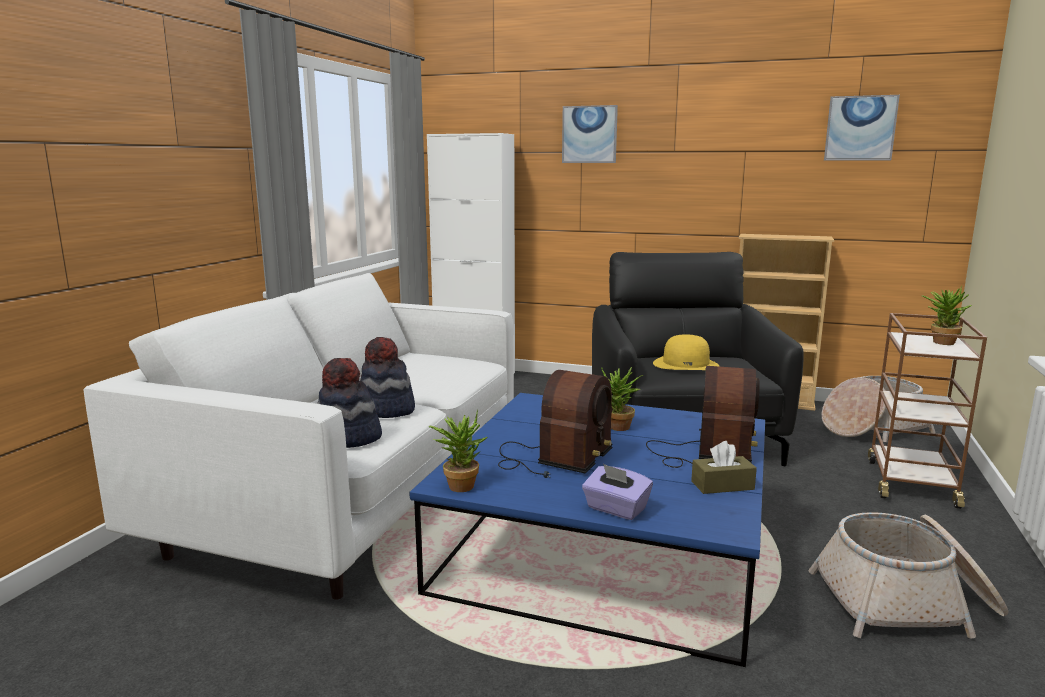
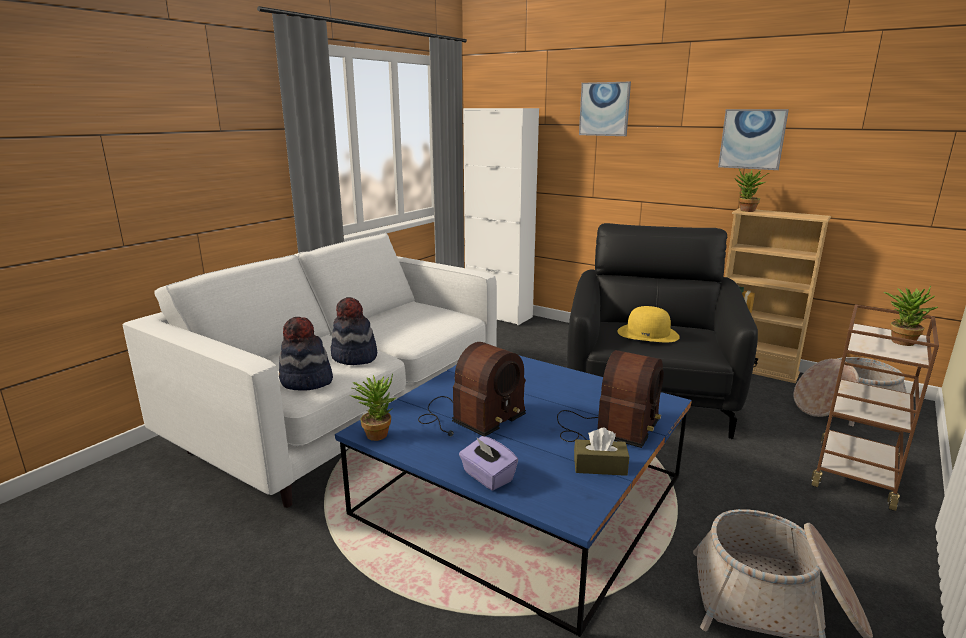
camera: 15 degrees right, 5 degrees up
(616, 428) = (545, 393): potted plant -> potted plant (745, 211)
(860, 128) = (871, 106): picture -> picture (752, 139)

